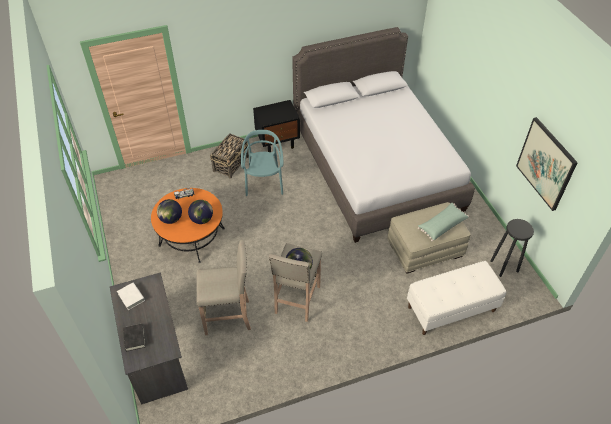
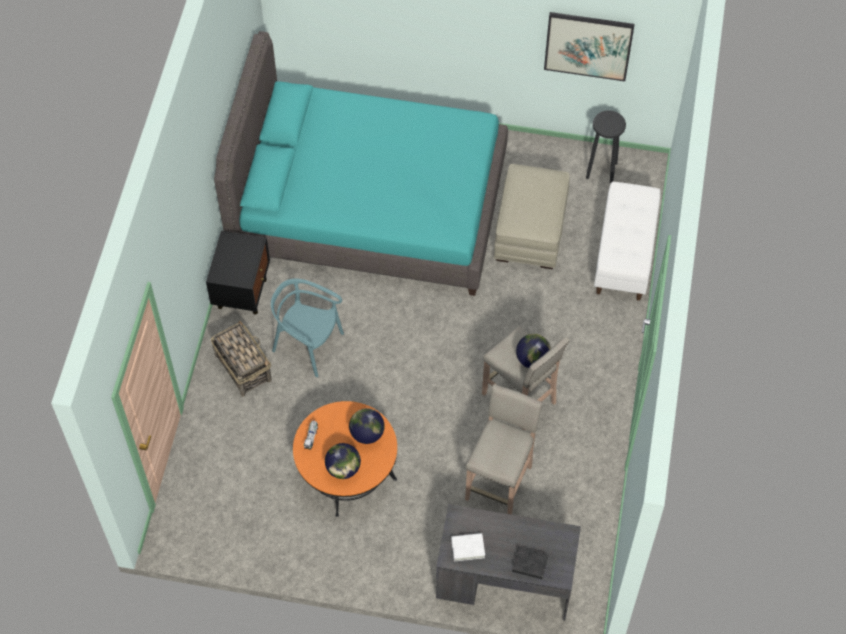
camera: 60 degrees left, 10 degrees up
(375, 167) = (369, 206): grey bed -> turquoise bed
(441, 225) = (542, 191): green pillow -> none

